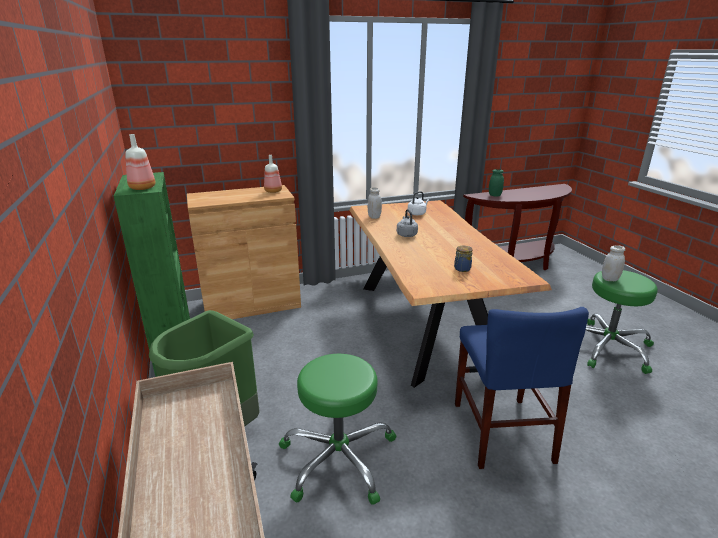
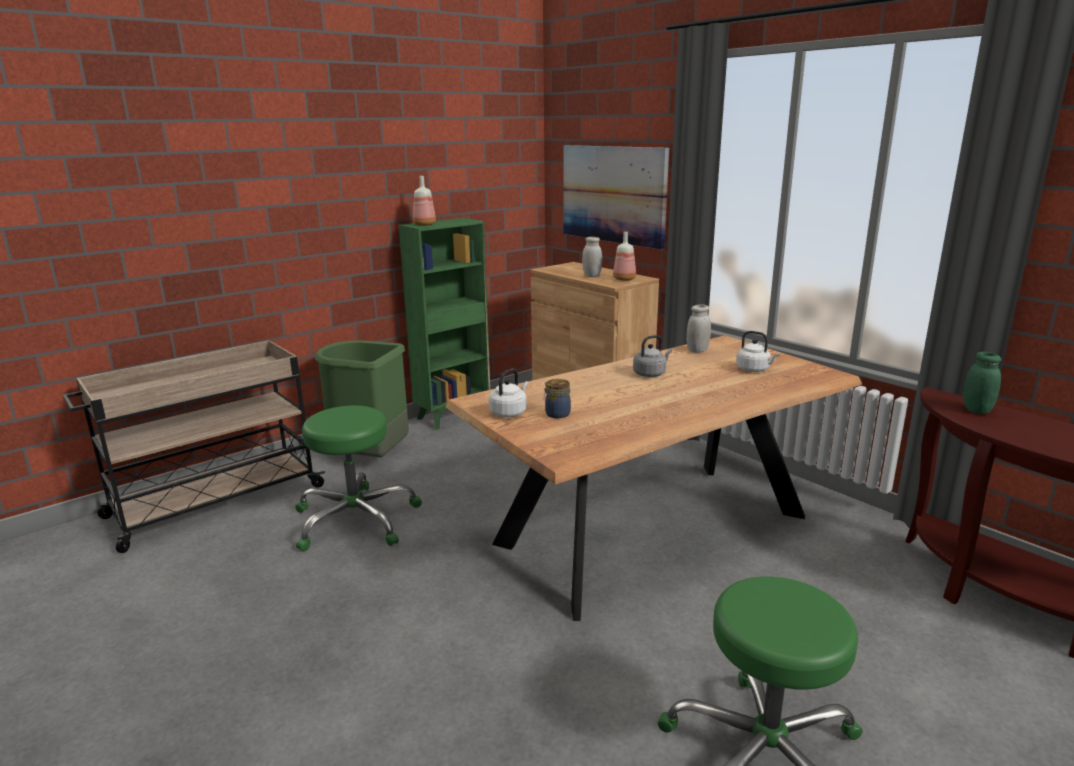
camera: 70 degrees right, 5 degrees down
(221, 128) = (613, 194): none -> picture
(453, 282) = (509, 412): none -> white kettle
(501, 431) = (434, 624): blue chair -> none
(610, 279) = (764, 591): white jar -> white jar (591, 276)

